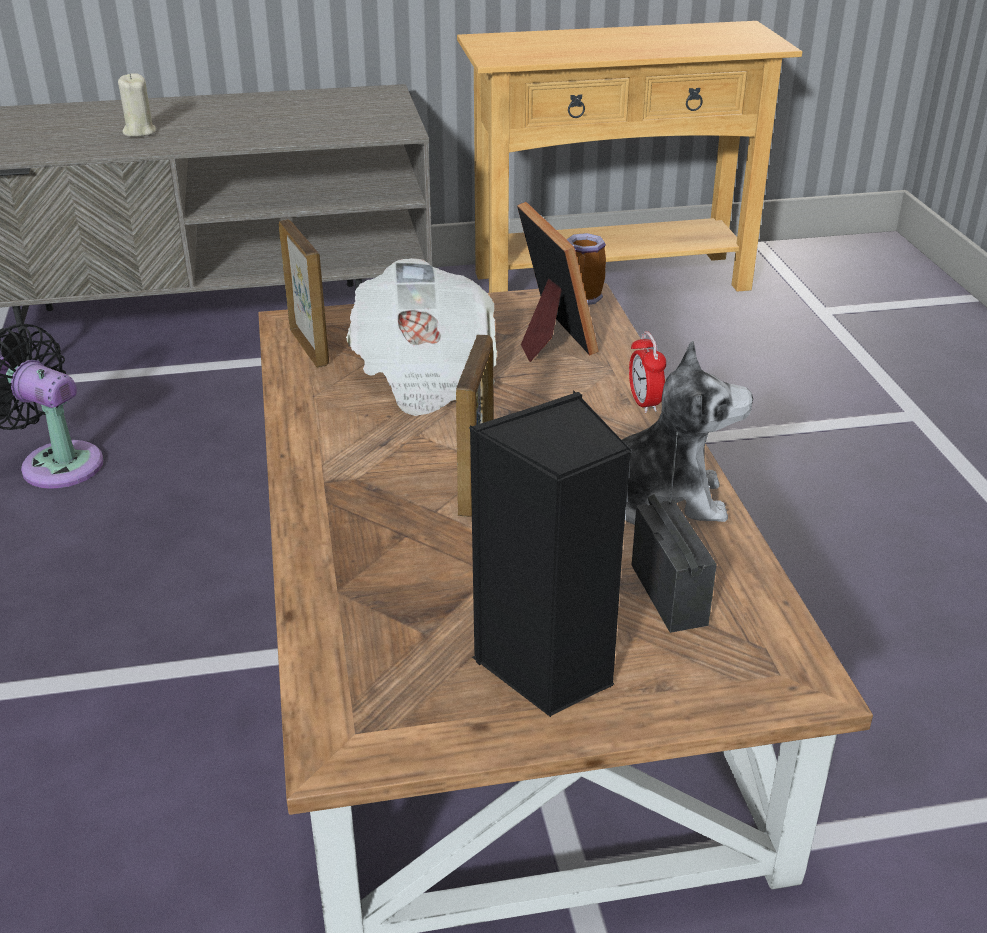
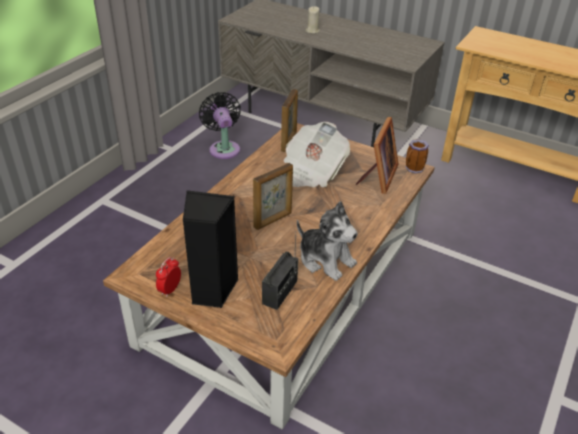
camera: 40 degrees right, 5 degrees up
(644, 403) = (374, 222): alarm clock -> alarm clock (170, 289)

